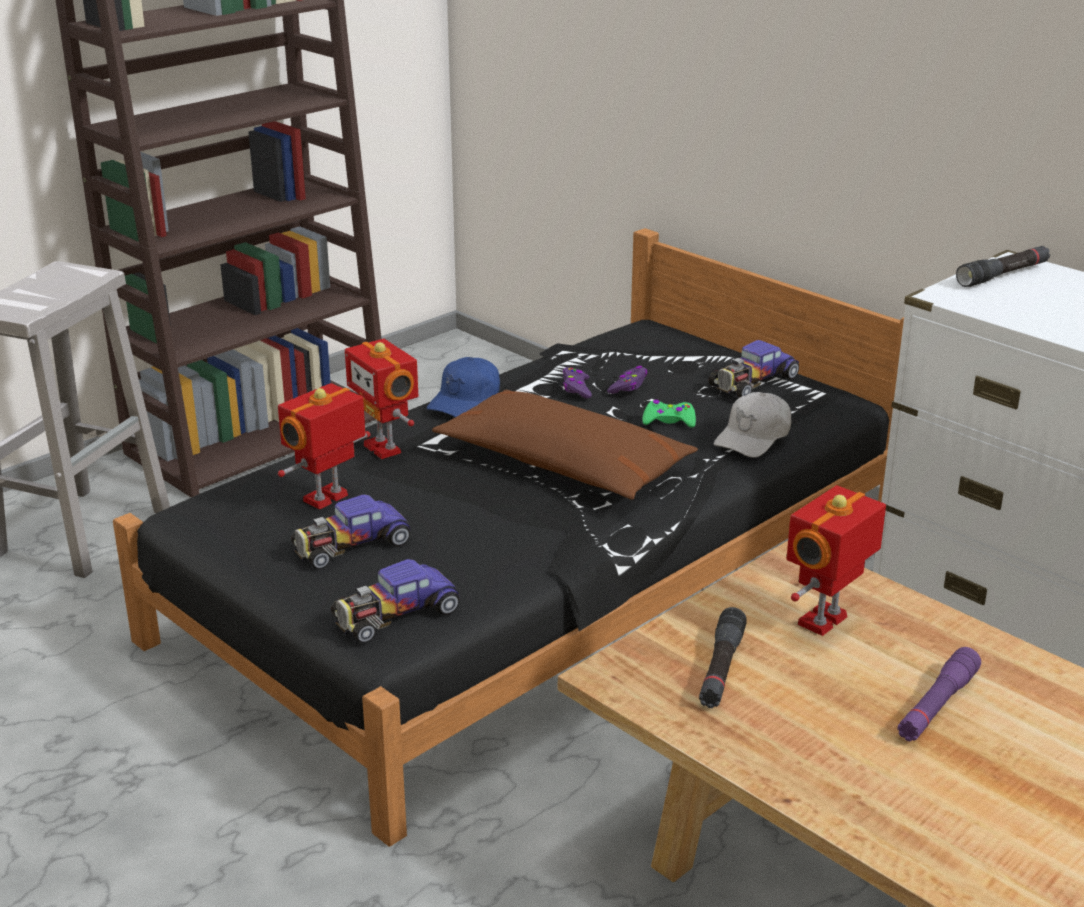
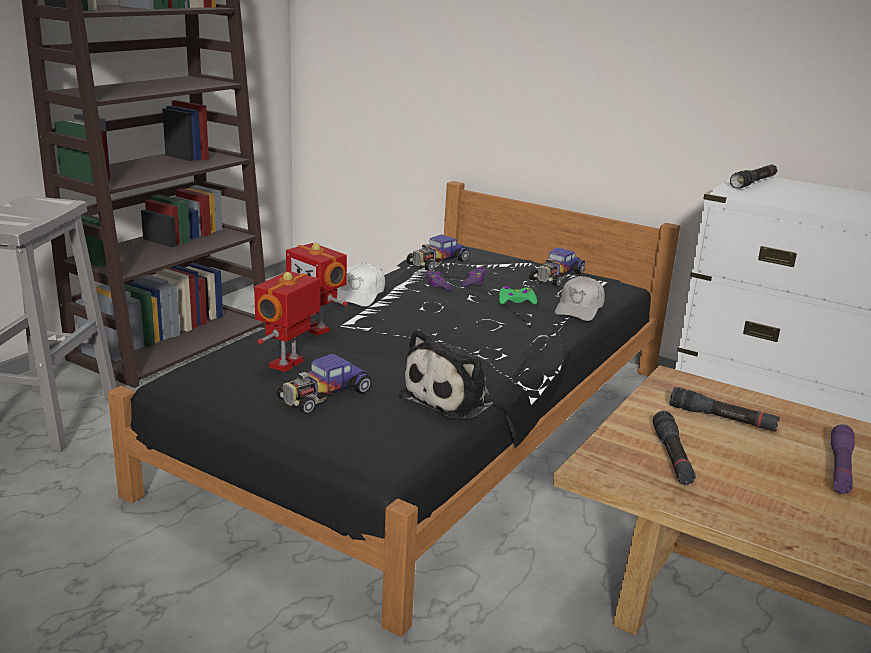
camera: 15 degrees left, 5 degrees down
(395, 614) = (386, 441): toy car -> toy car (437, 262)
(465, 400) = (360, 295): blue cap -> white cap
(505, 561) = (451, 398): none -> plush toy
(563, 465) = (456, 332): brown pillow -> none
(825, 622) = (722, 418): toy robot -> black flashlight

